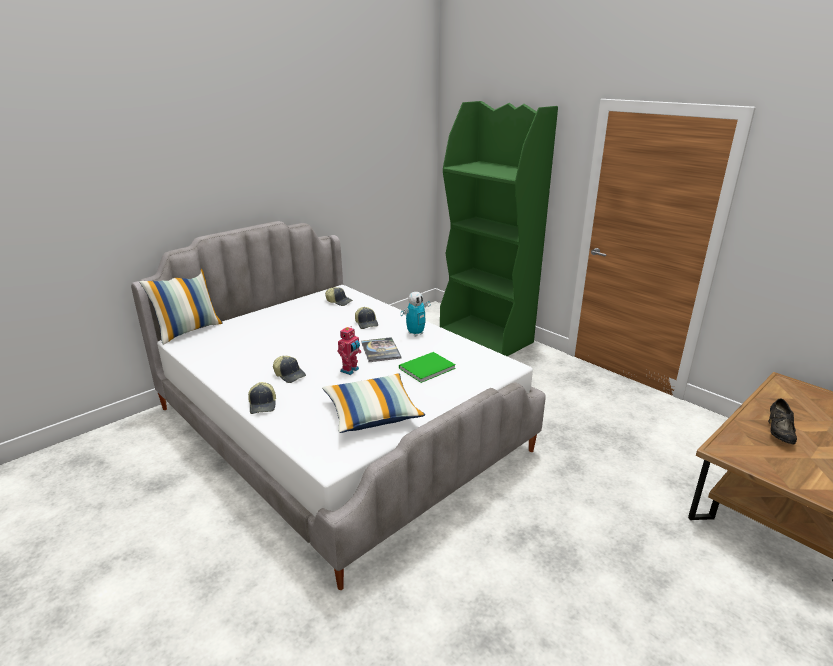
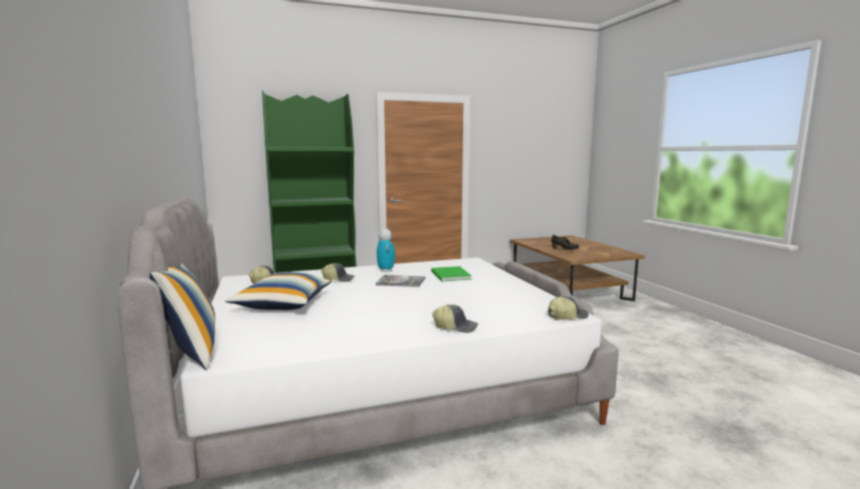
camera: 65 degrees left, 15 degrees down
(290, 375) = (405, 313): cap -> cap (567, 316)
(350, 370) = (425, 293): toy robot -> none
(372, 414) = (506, 296): pillow -> pillow (283, 304)

